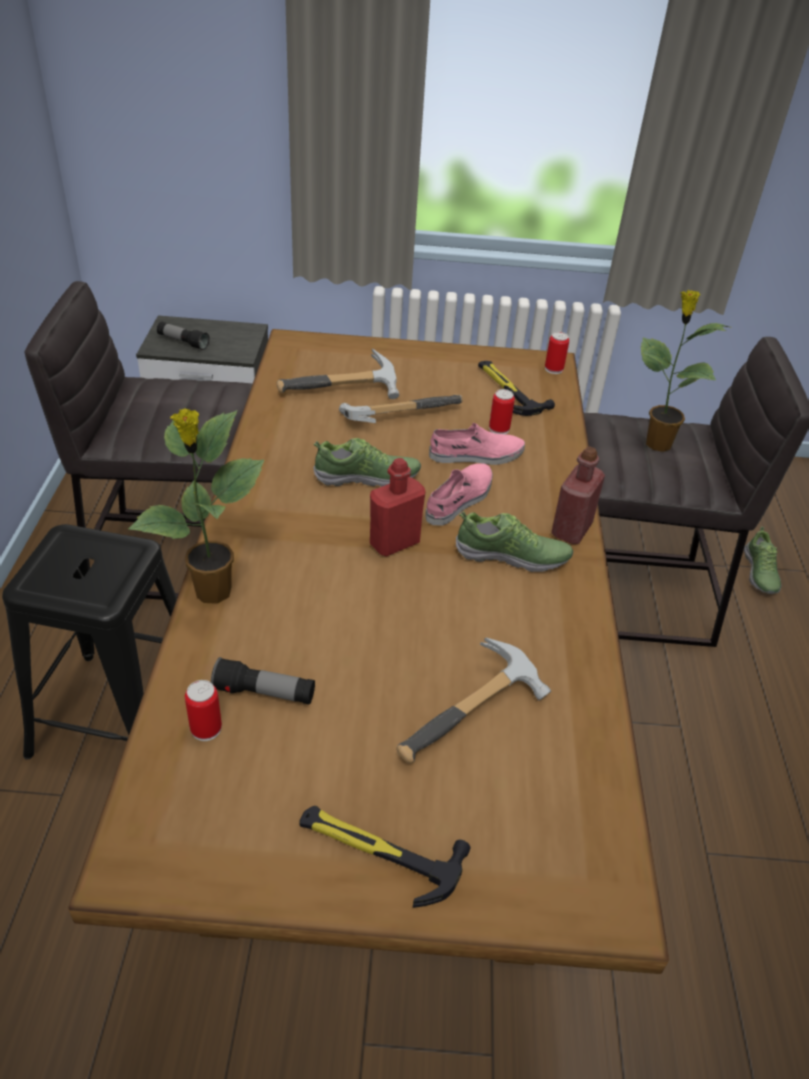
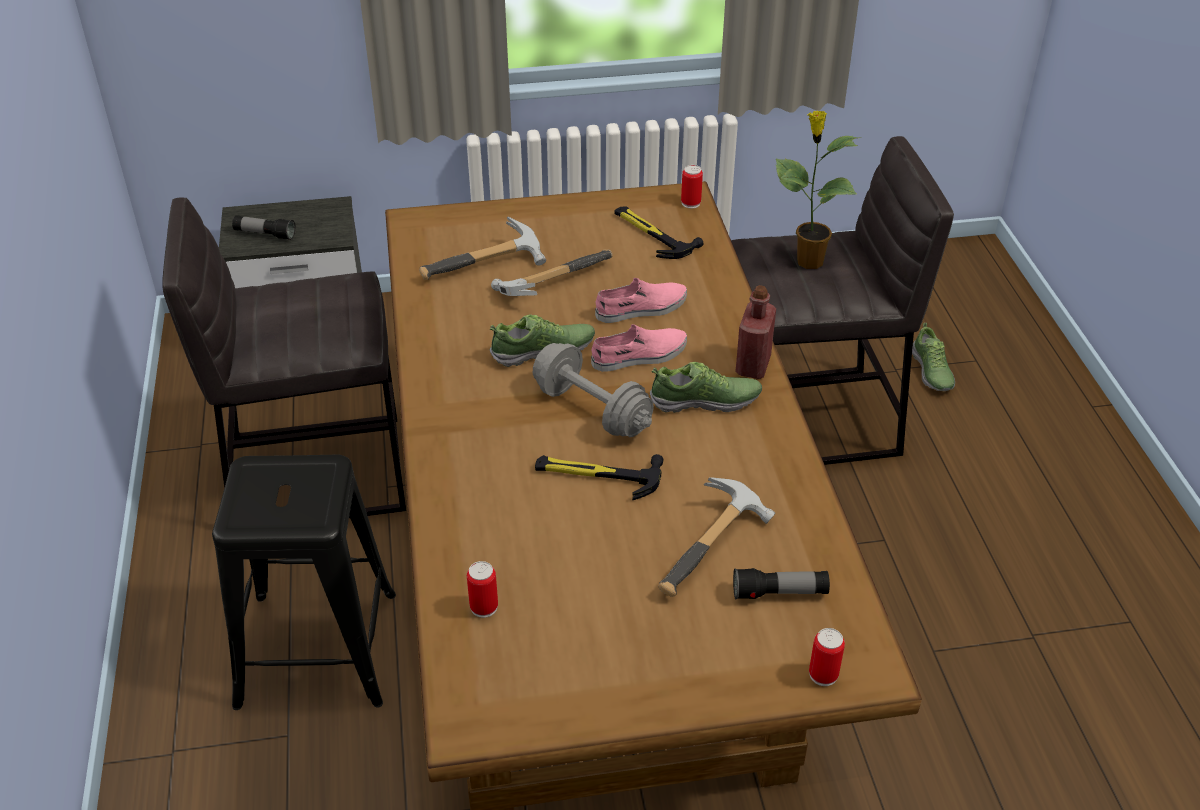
camera: 10 degrees left, 0 degrees up
(212, 593) = (439, 490): potted plant -> none
(264, 693) = (523, 567): flashlight -> flashlight (779, 593)
(378, 851) = (668, 670): hammer -> hammer (597, 475)
(394, 543) = (592, 410): red bottle -> grey dumbbell
(460, 499) = (640, 356): pink shoe -> pink shoe turned 45 degrees clockwise
(499, 429) = (655, 277): can -> can (823, 674)

